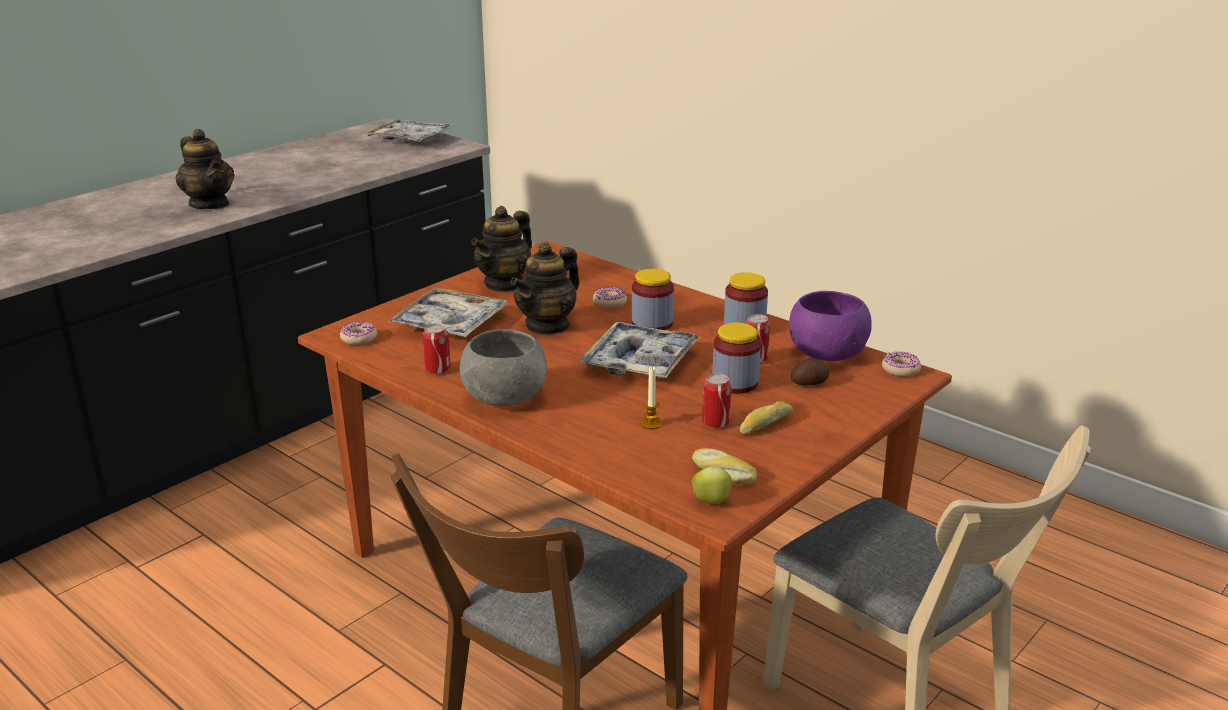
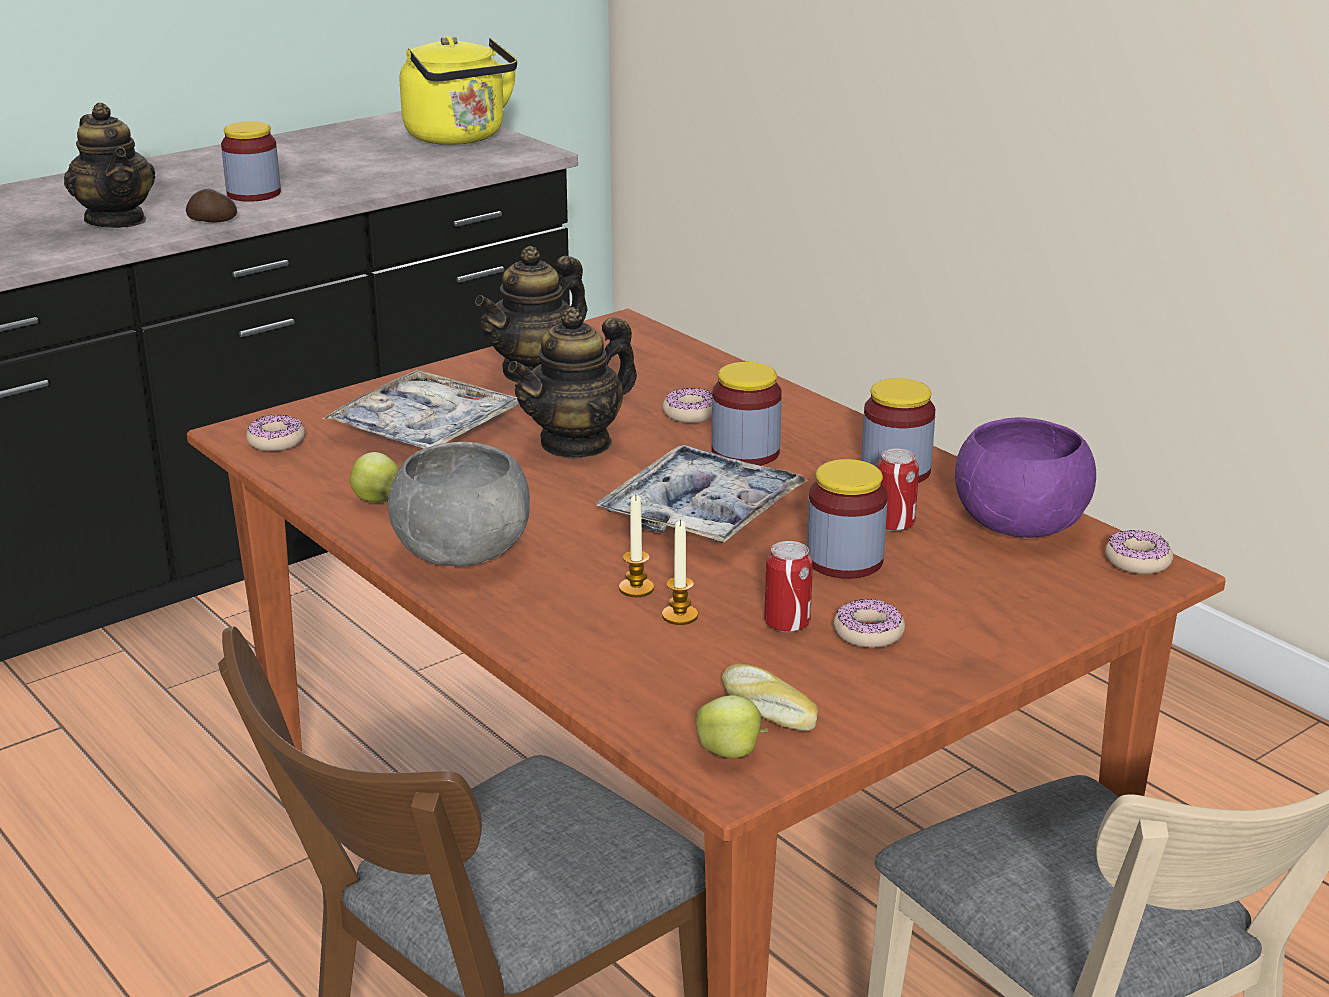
camera: 10 degrees right, 0 degrees up
(293, 182) = (254, 194): none -> jar
(410, 139) = (459, 138): tray -> yellow kettle
(438, 369) = (376, 500): can -> apple
(619, 410) = (636, 588): none -> candle
(764, 424) = (868, 633): bread -> donut
(810, 383) = (971, 572): potato -> potato (212, 221)

